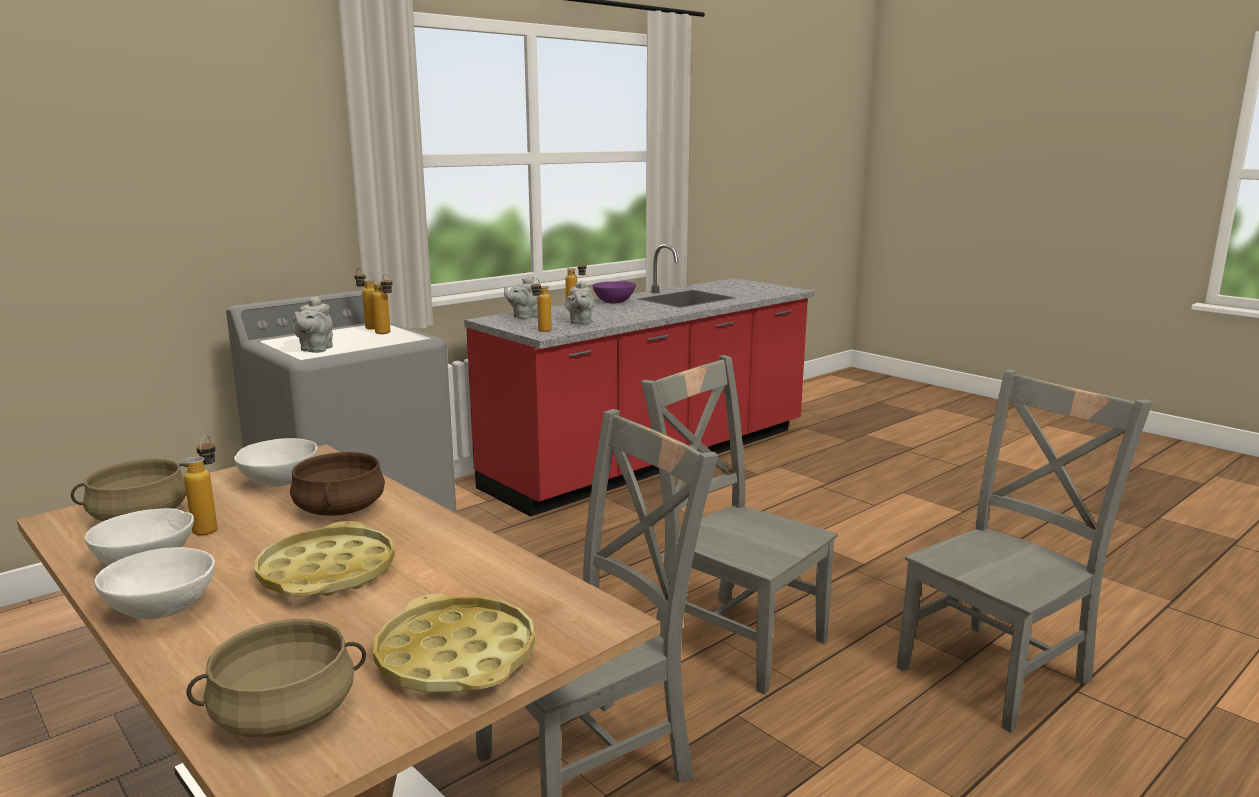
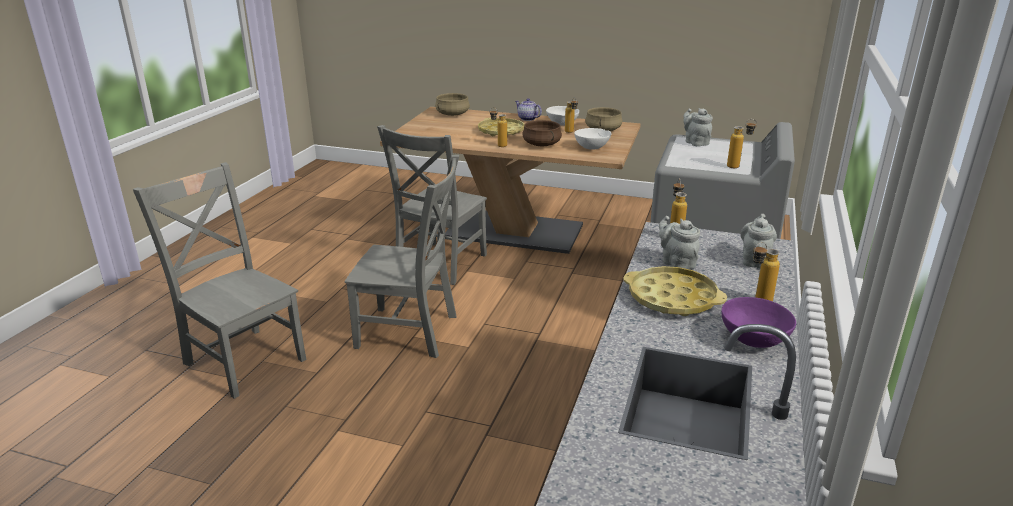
camera: 150 degrees right, 10 degrees up
(162, 608) = (527, 119): white bowl -> teapot
(386, 333) = (705, 163): bottle -> bottle (498, 145)
(456, 657) = (428, 126): yellow tray -> yellow tray (672, 298)
(997, 671) = (243, 359): grey chair -> grey chair turned 105 degrees clockwise

